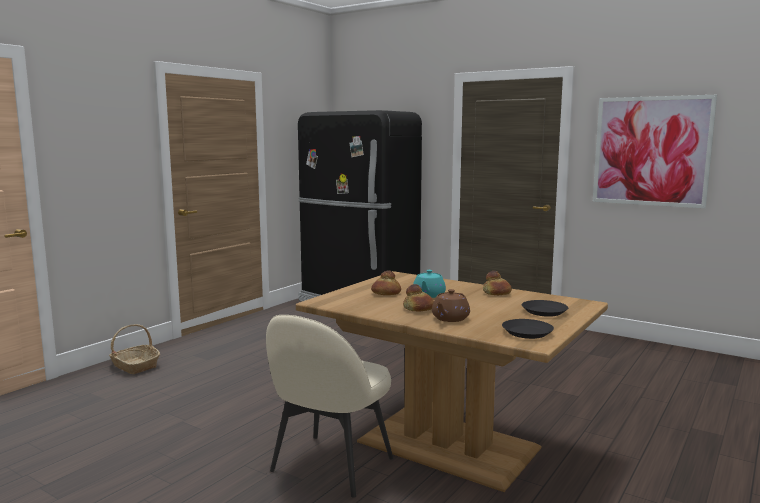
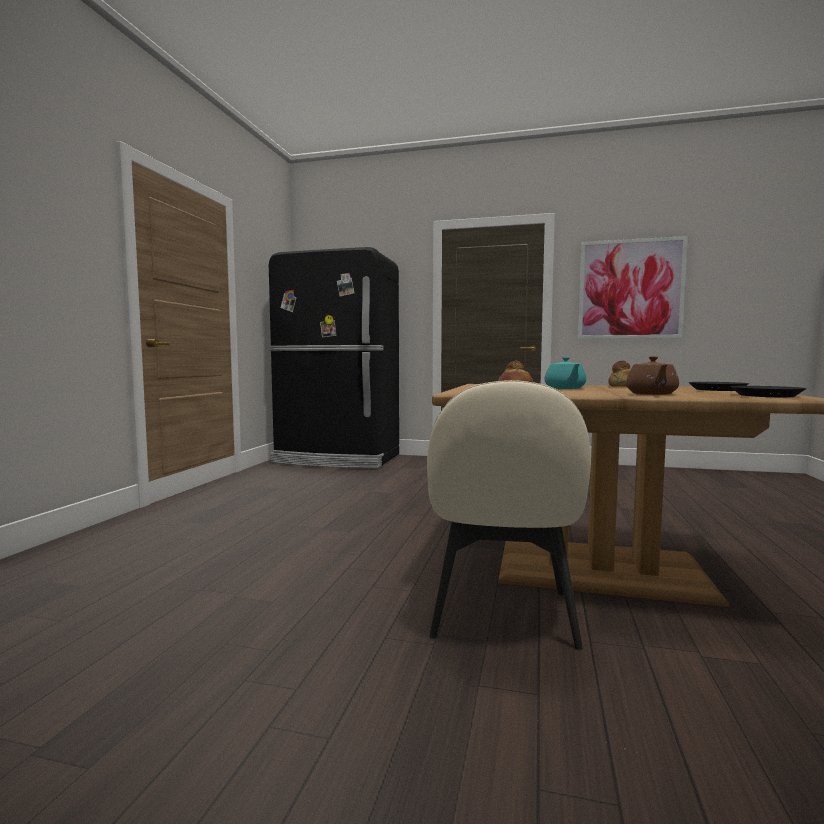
camera: 20 degrees left, 5 degrees down
(135, 366) = (104, 541): basket -> none
(418, 309) = (591, 392): bread -> none

